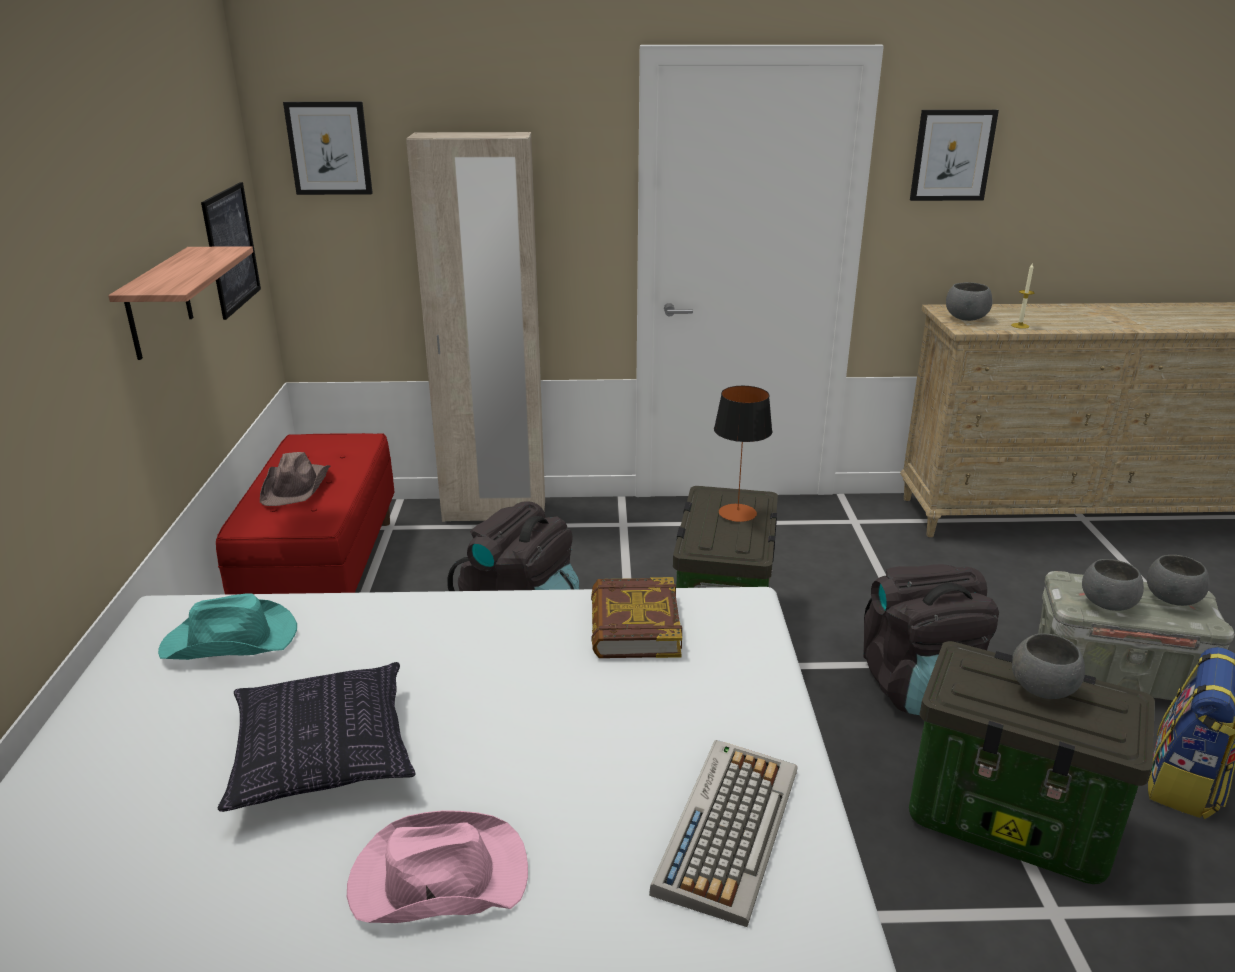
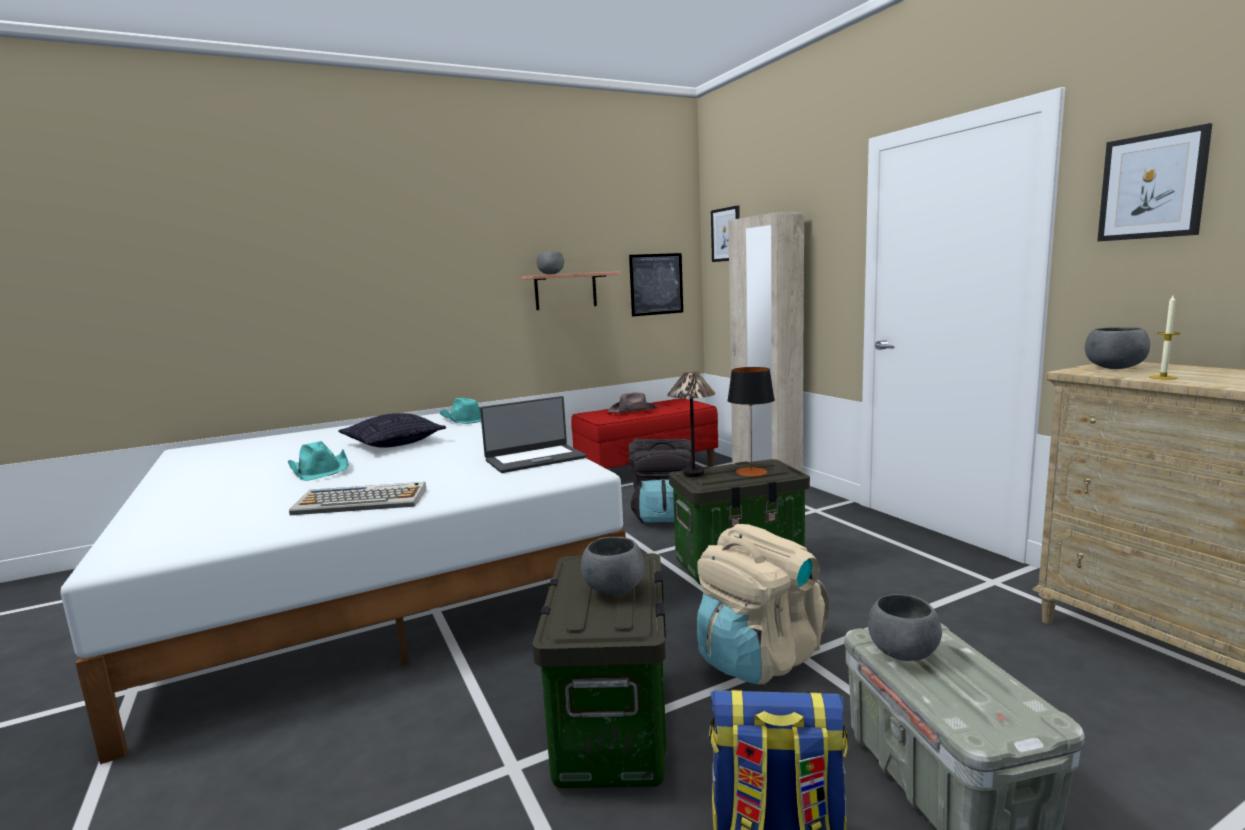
camera: 65 degrees right, 15 degrees down
(437, 877) = (320, 470): pink hat -> turquoise hat
(634, 626) = (535, 459): book -> laptop
(707, 544) = (693, 473): none -> table lamp
(919, 687) = (758, 657): black backpack -> beige backpack
(1171, 599) = (991, 697): grey bowl -> grey bowl (551, 274)

